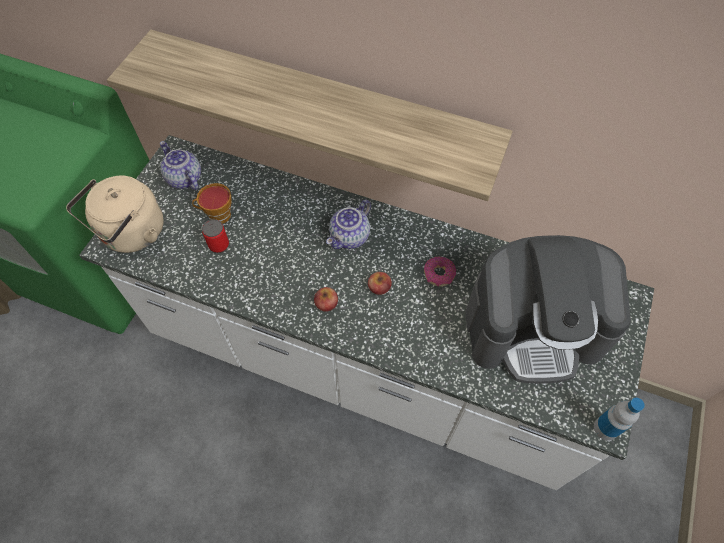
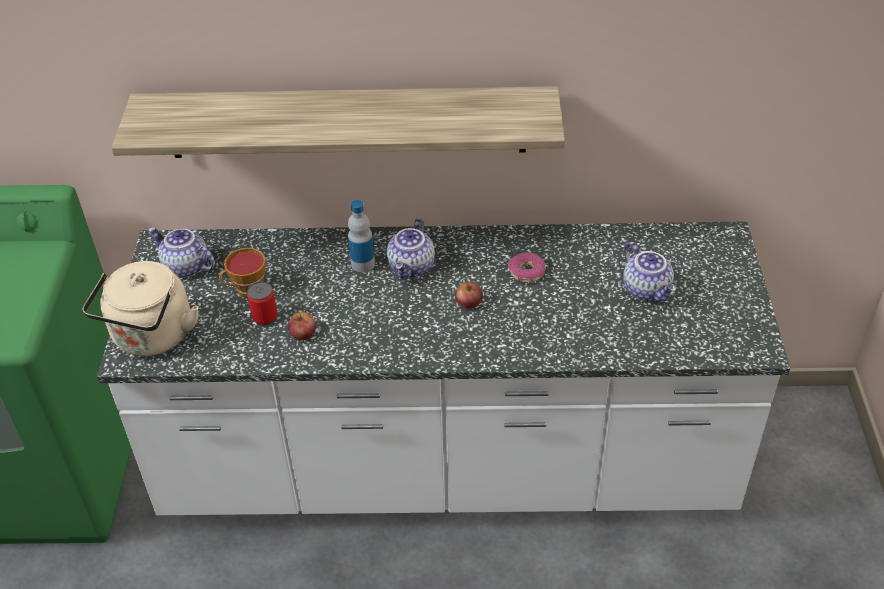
camera: 20 degrees left, 15 degrees down
(326, 303) = (419, 333): apple -> apple (302, 333)
(533, 328) = (647, 290): coffee machine -> teapot
(605, 428) = (759, 350): bottle -> bottle (363, 264)

